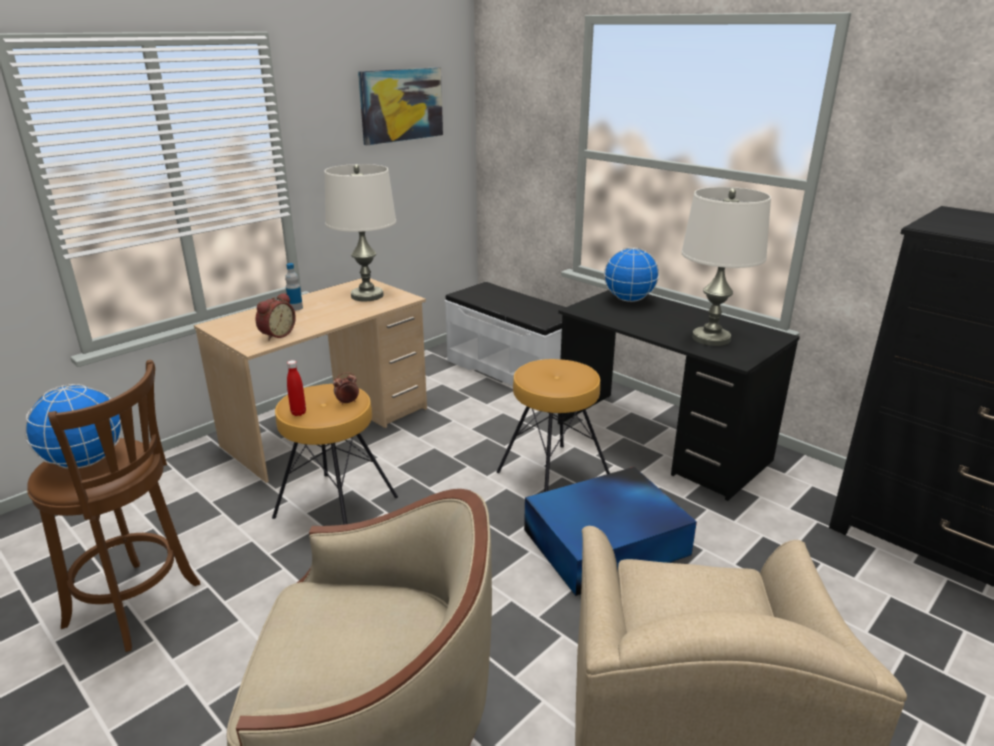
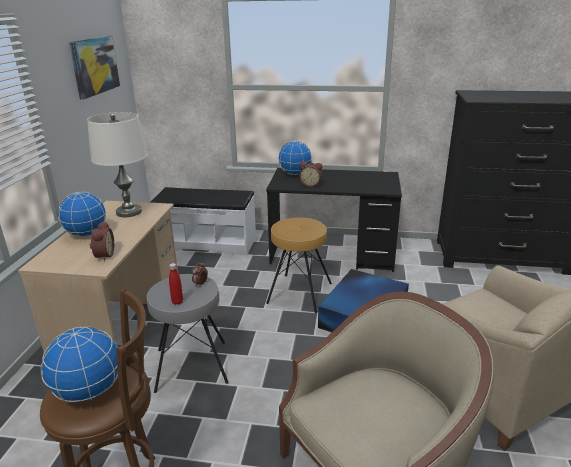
camera: 35 degrees left, 0 degrees up
(295, 308) = (86, 234): bottle -> globe
(336, 507) = (192, 366): brown stool -> grey stool
(628, 319) = (311, 184): none -> alarm clock
(711, 338) = (363, 183): white table lamp -> none

